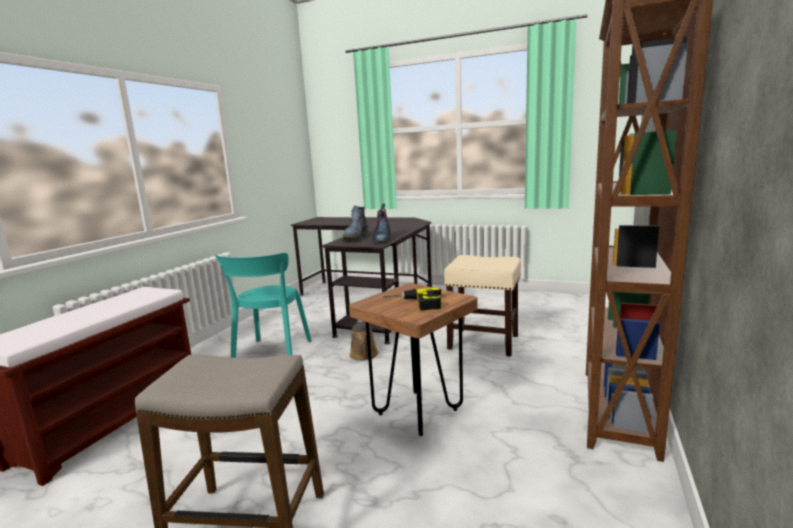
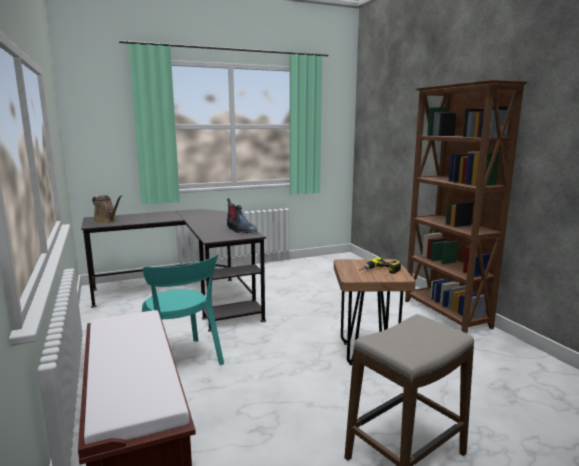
camera: 45 degrees left, 0 degrees up
(356, 238) = (213, 232): boot -> none
(364, 355) = (264, 335): brown watering can -> brown watering can (107, 221)
(484, 342) = (325, 300): beige stool -> none

